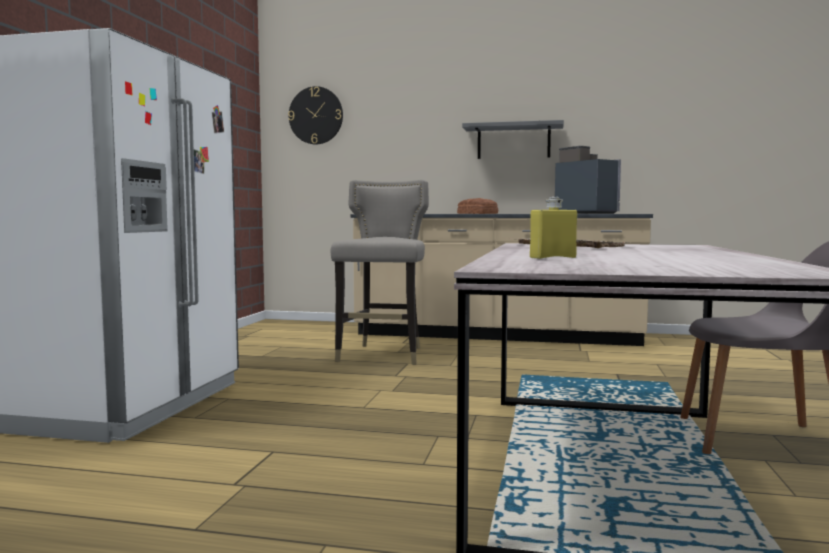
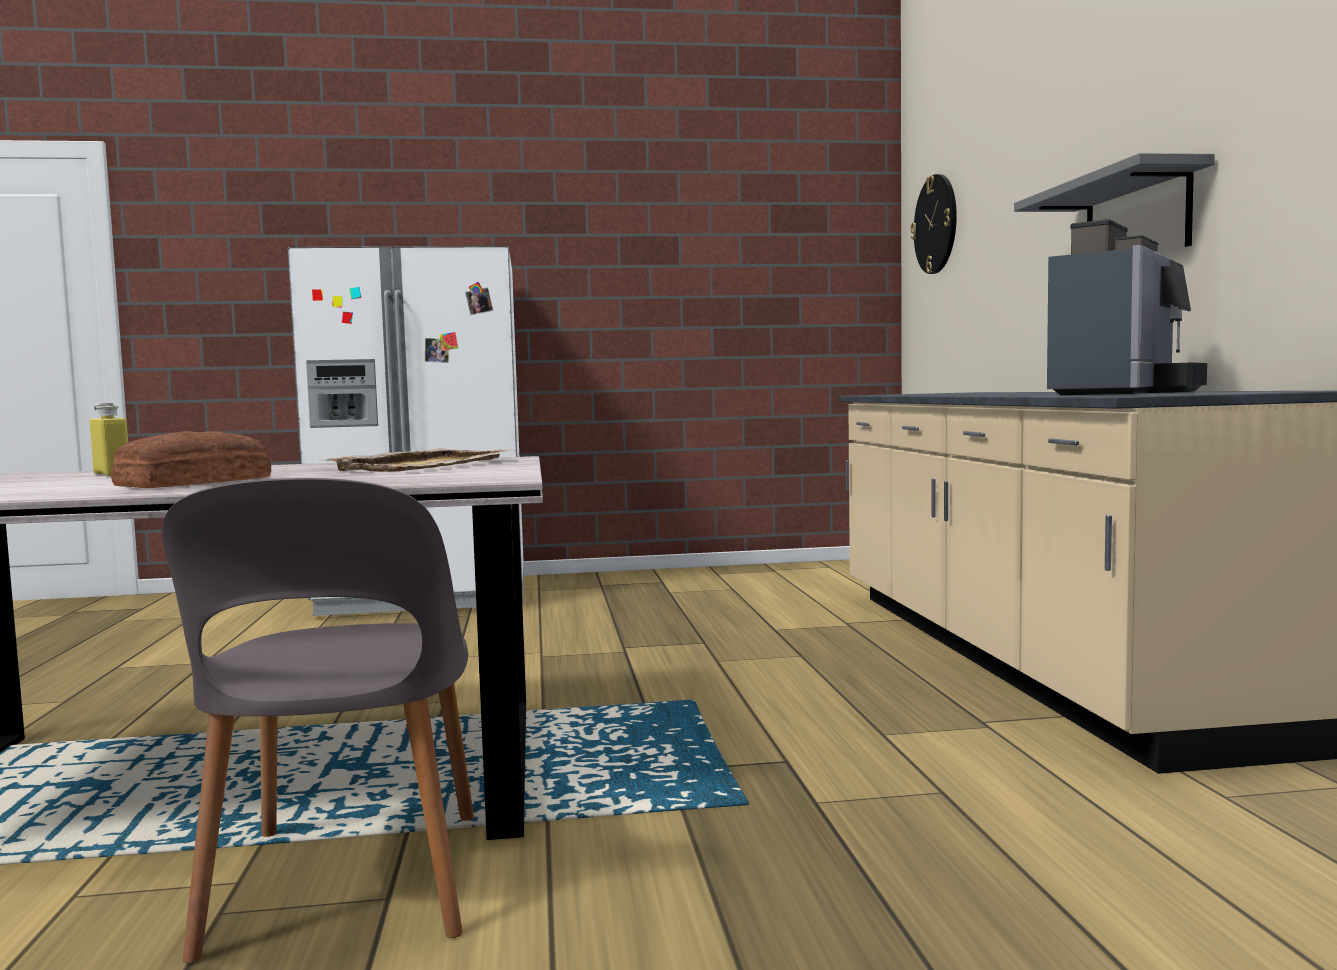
camera: 70 degrees right, 0 degrees up
(384, 355) = (744, 627): grey stool -> none
(477, 213) = (1012, 393): bread -> bread (191, 482)

